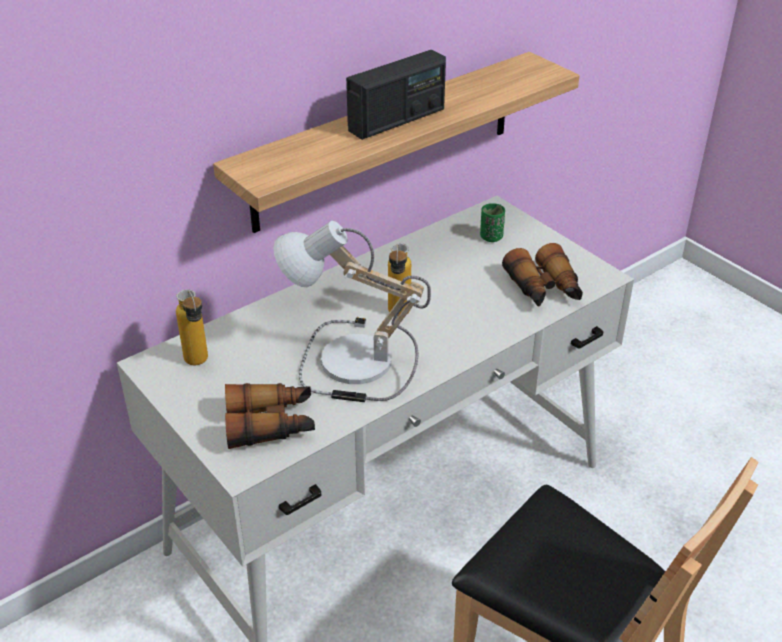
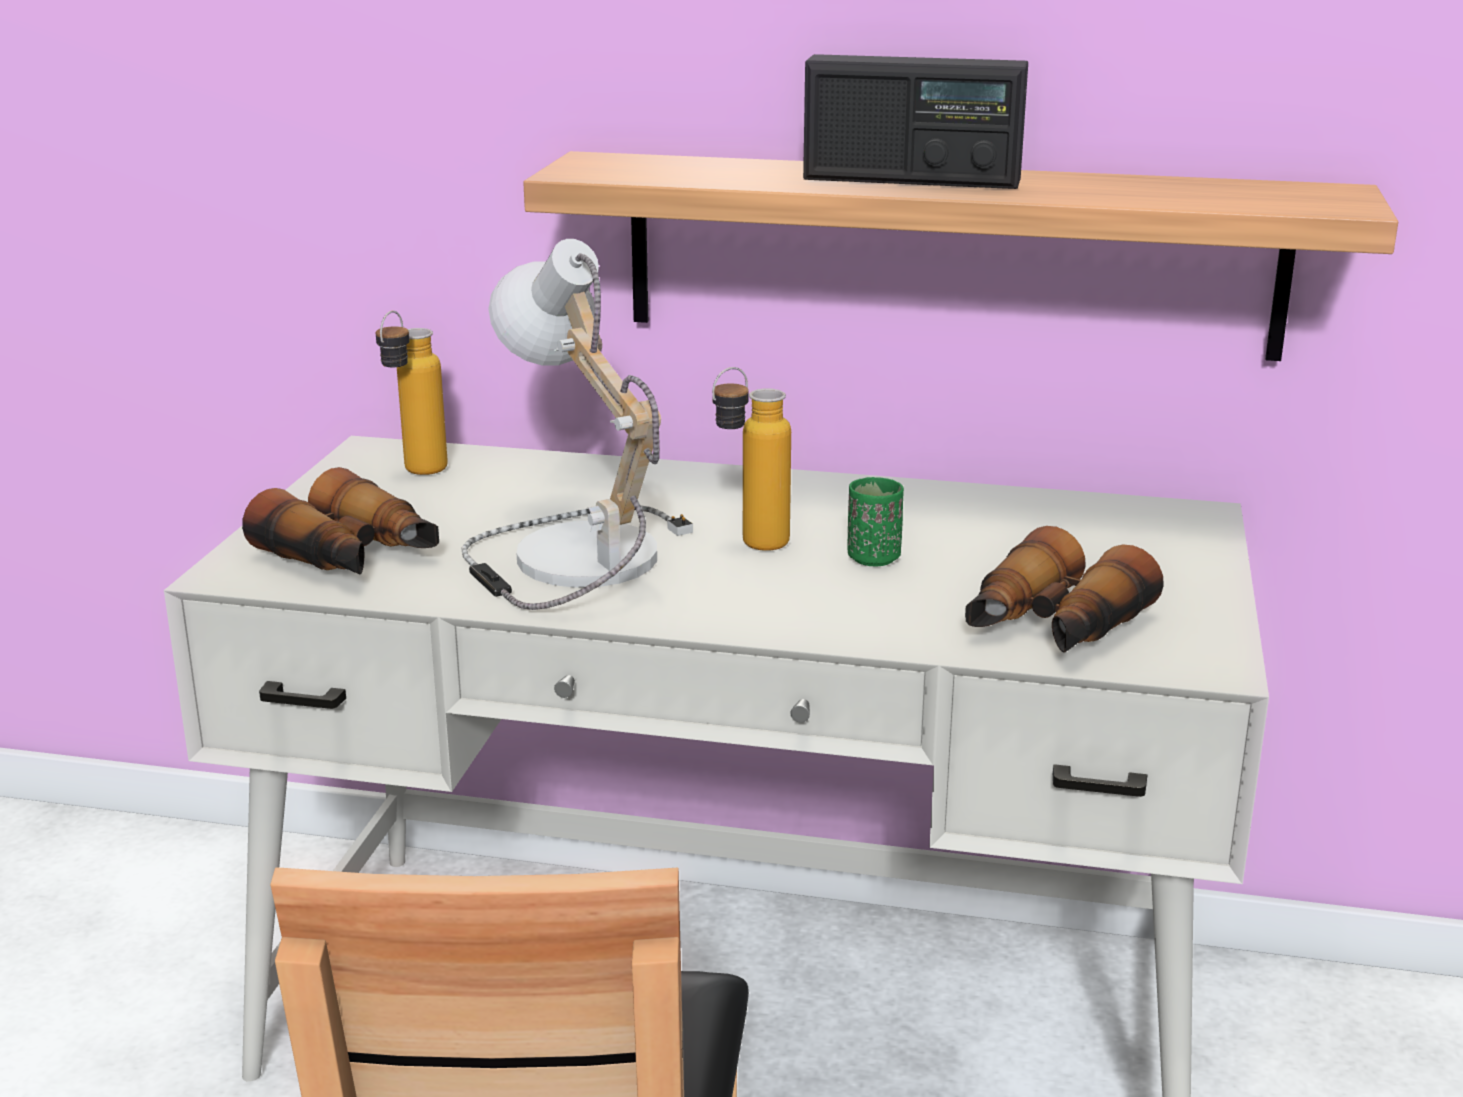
camera: 50 degrees right, 15 degrees down
(491, 237) = (1107, 538): green cup -> green cup (873, 558)

